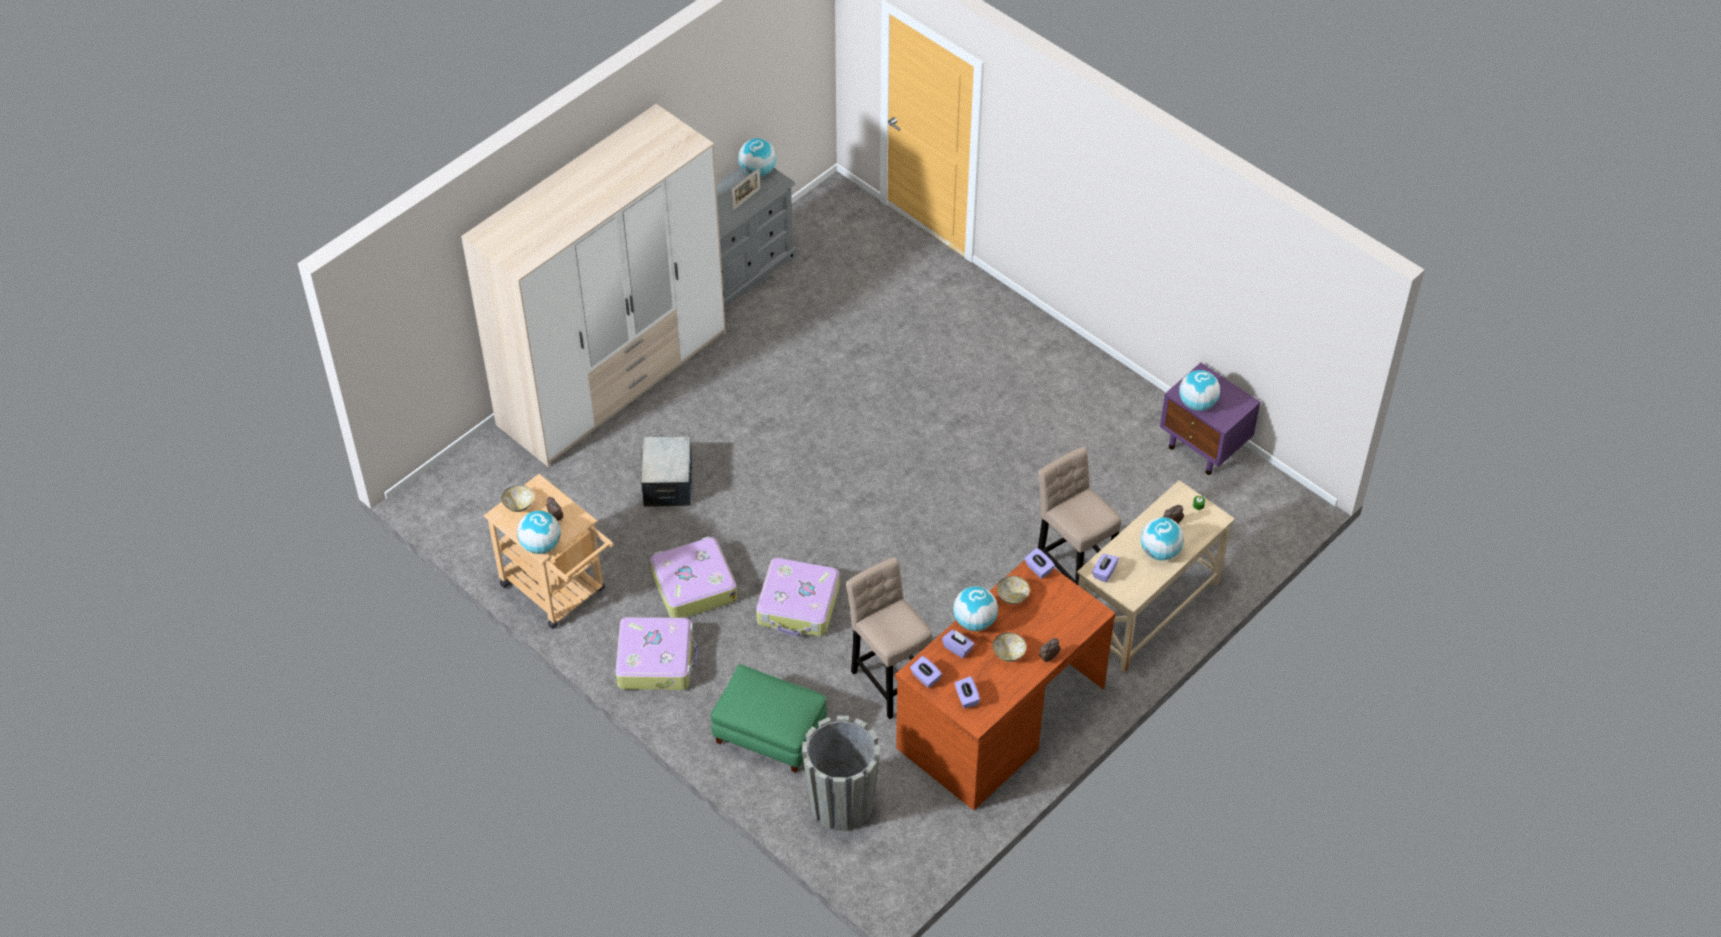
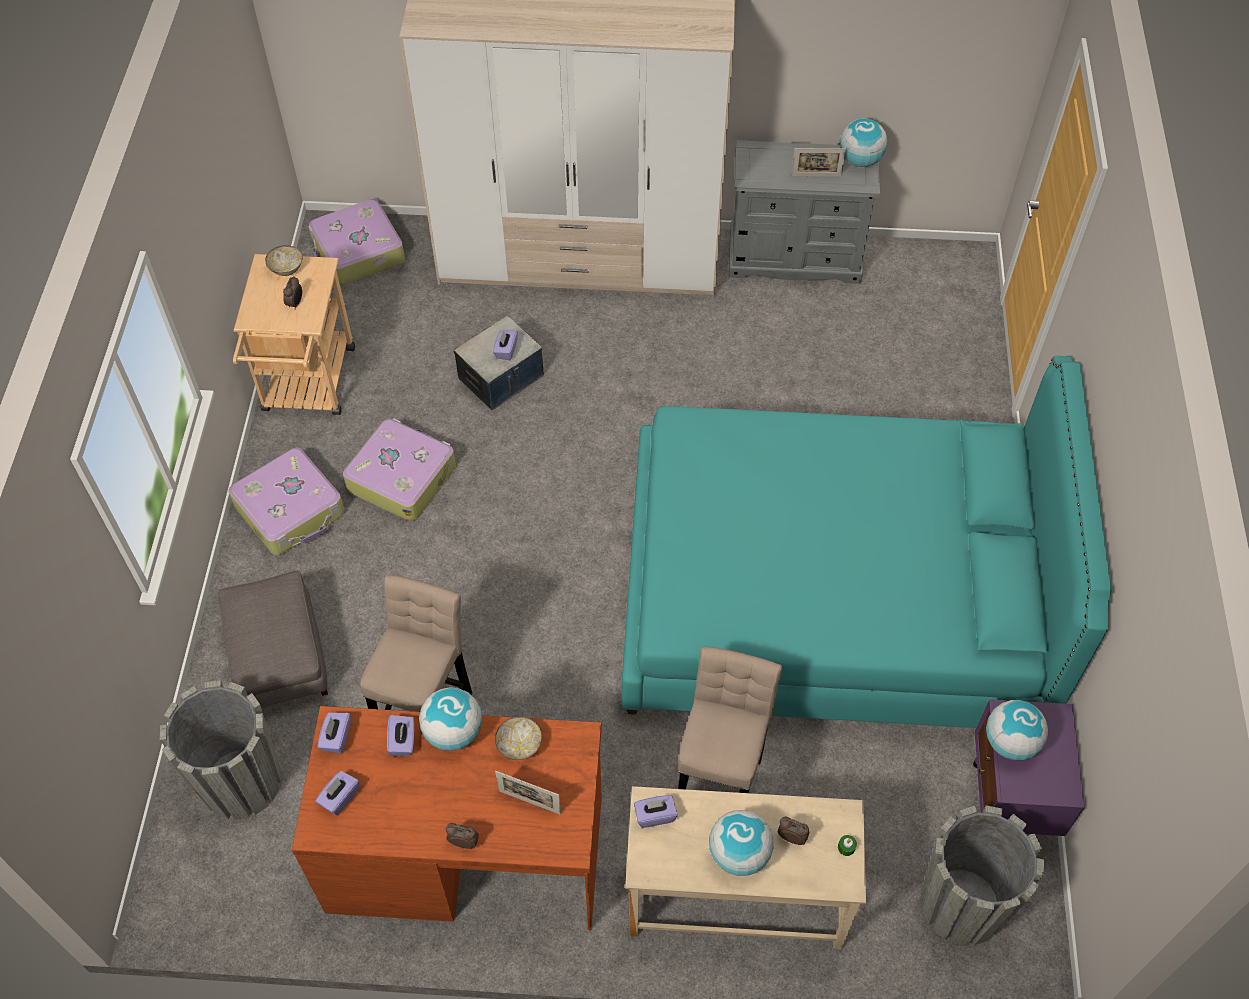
camera: 50 degrees right, 5 degrees up
(541, 545) = (253, 315): globe -> none
(769, 733) = (278, 658): green ottoman -> grey ottoman
(798, 606) = (452, 575): suitcase -> suitcase (358, 252)
(1005, 435) = (831, 598): none -> turquoise bed
(1008, 653) = (436, 797): bowl -> none
(1038, 569) = (582, 744): purple tissue box -> purple tissue box (506, 350)
(1051, 614) = (529, 802): none -> picture frame
(1242, 513) = (961, 904): none -> grey planter

